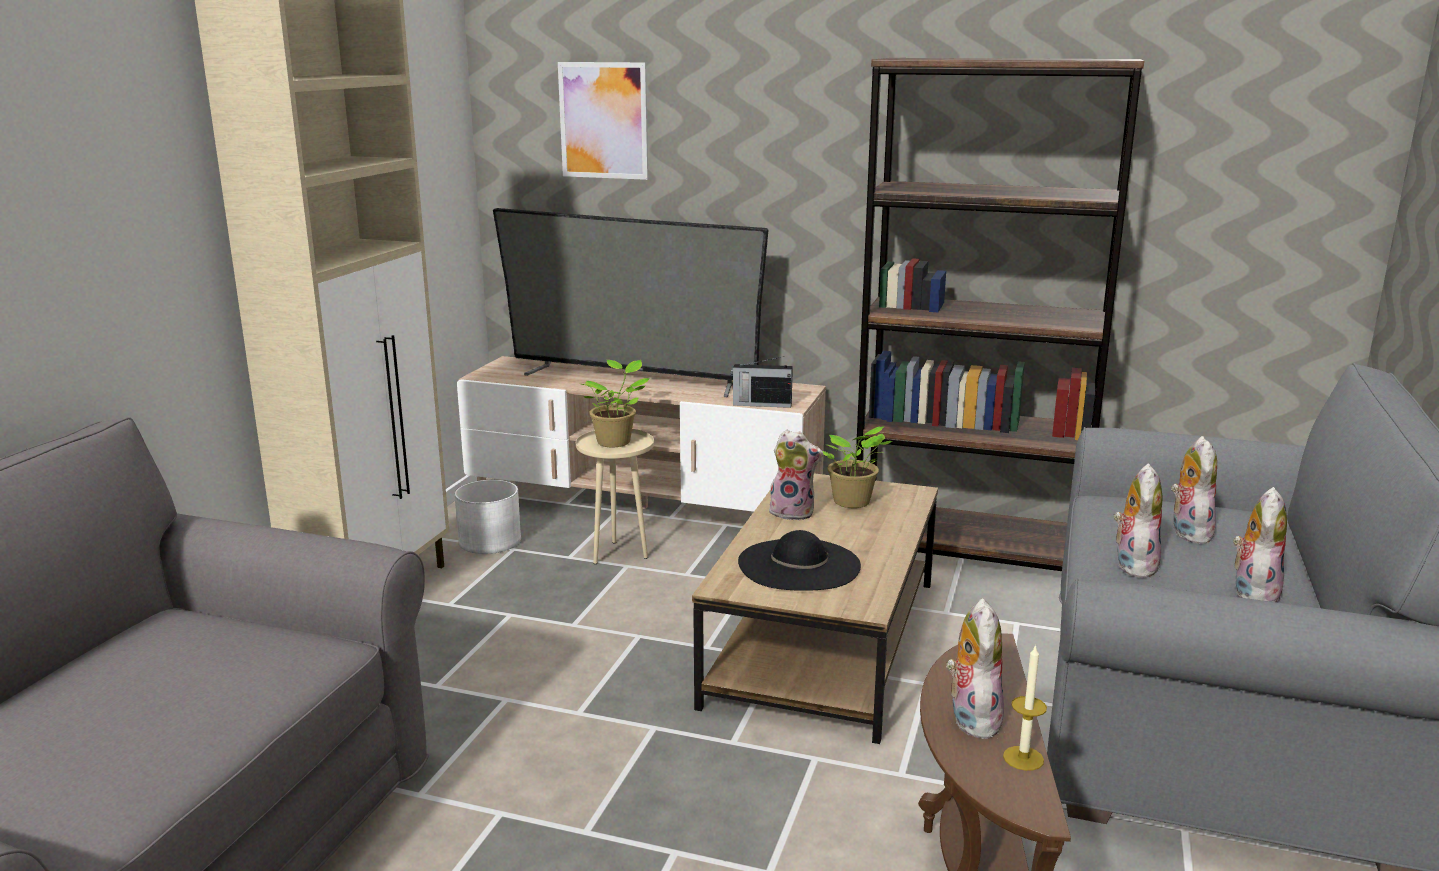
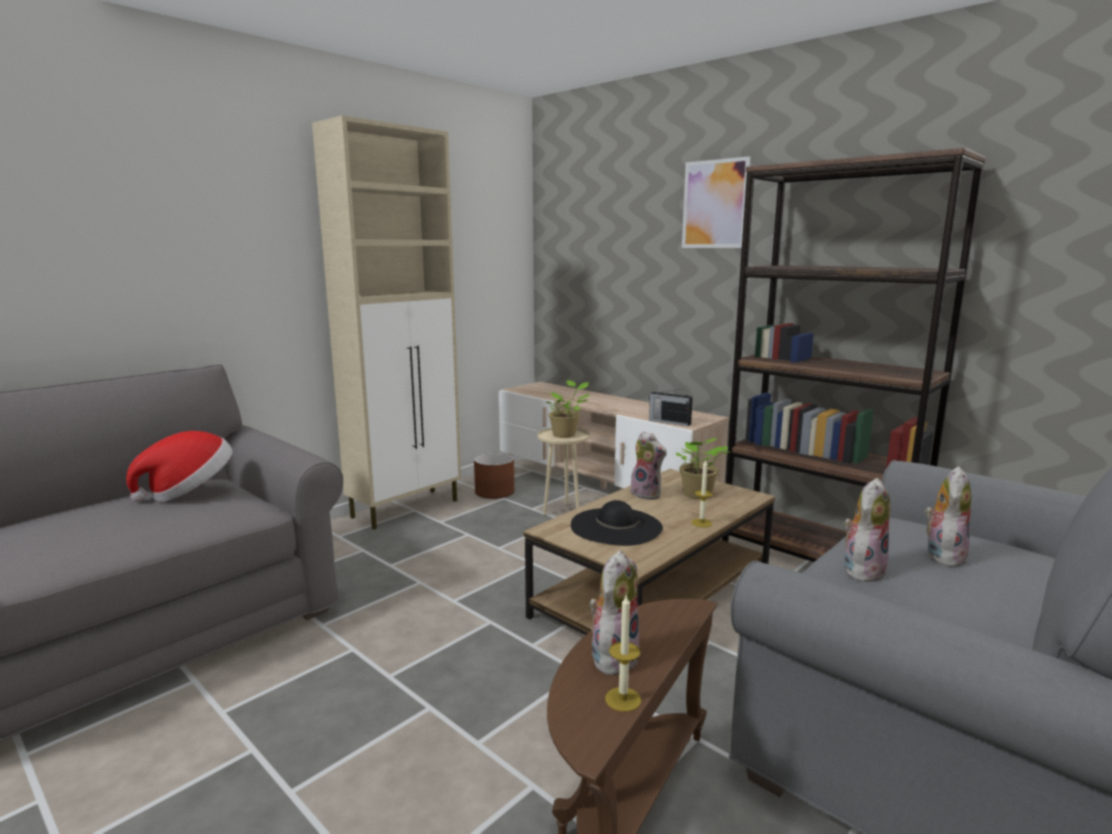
camera: 25 degrees right, 5 degrees down
(176, 641) = (189, 492): none -> hat
(490, 541) = (495, 491): white planter -> brown planter
(603, 120) = (601, 229): picture -> picture (715, 204)
(632, 378) = (601, 399): television -> none
(891, 539) = (701, 523): none -> candle
(1252, 592) = (966, 616): plush toy -> none

